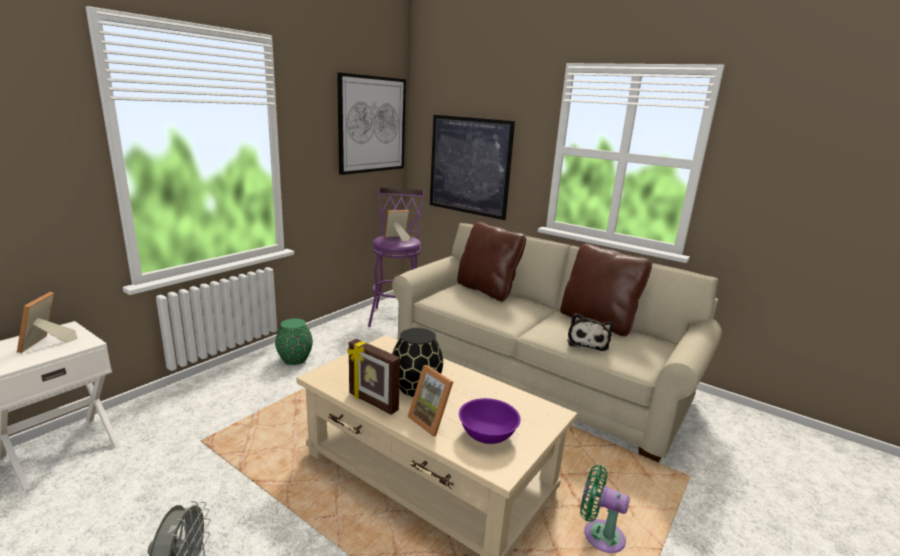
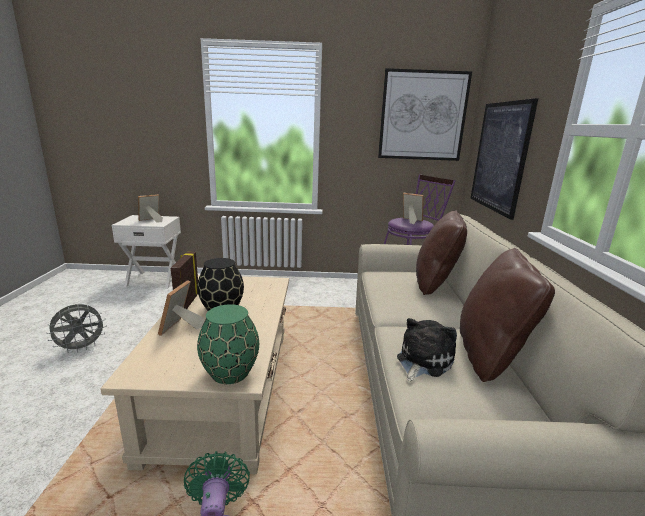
camera: 55 degrees right, 0 degrees up
(295, 360) = (294, 289): green vase -> green vase (230, 373)
(487, 434) = (179, 355): purple bowl -> none
(587, 342) = (422, 361): plush toy -> plush toy turned 150 degrees clockwise

